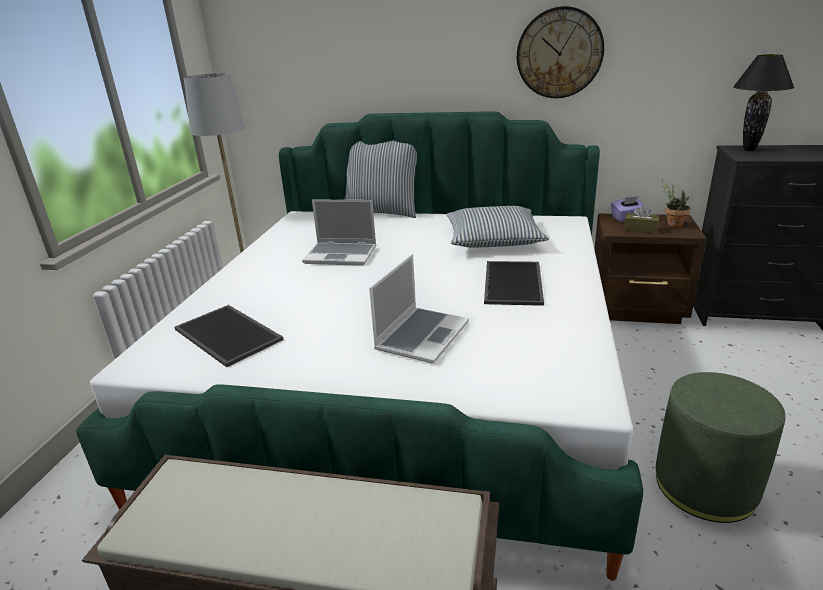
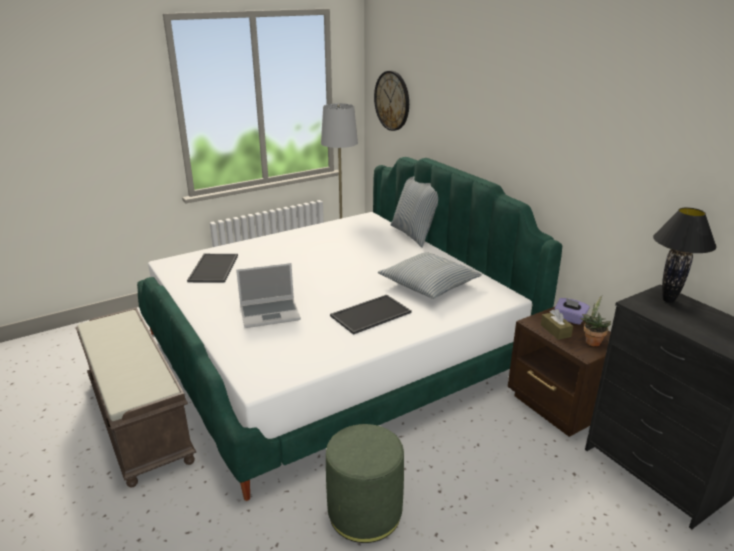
camera: 45 degrees right, 0 degrees up
(342, 255) = (334, 252): laptop -> none
(559, 53) = (549, 150): wall clock -> wall clock (392, 100)

